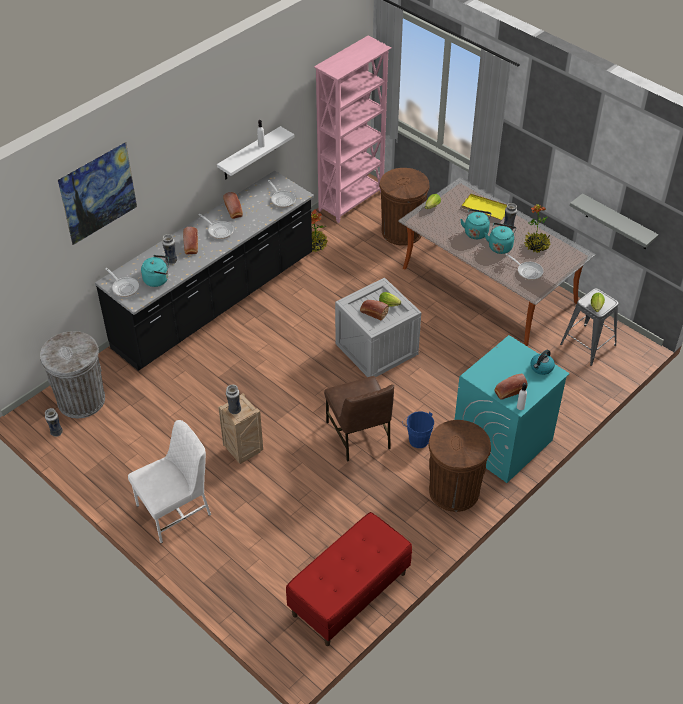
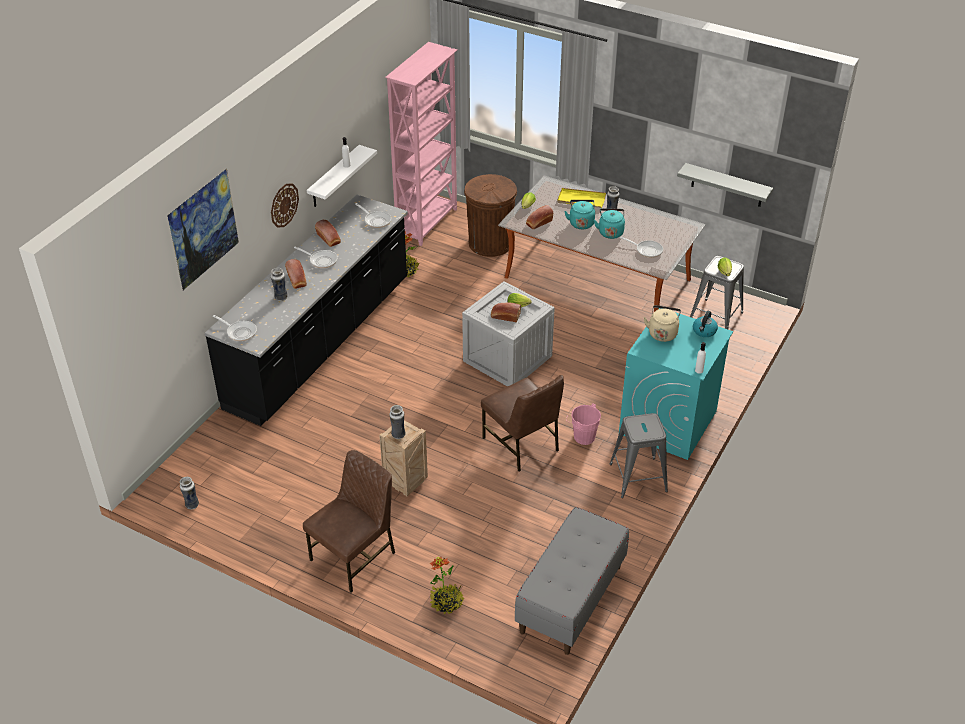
camera: 15 degrees left, 5 degrees down
(81, 400) = (208, 467): grey trash can -> none
(158, 279) = (273, 318): turquoise kettle -> none
(175, 510) = (355, 556): white chair -> brown chair
(190, 176) = (284, 205): none -> wall clock
(349, 594) = (571, 599): red bench -> grey bench
(417, 439) = (582, 436): blue bucket -> pink bucket
(454, 490) = (638, 477): brown trash can -> grey stool
(500, 362) = (662, 333): none -> beige kettle
(509, 391) = (682, 358): bread -> bread (538, 223)
(536, 246) = (645, 225): potted plant -> potted plant (447, 602)

